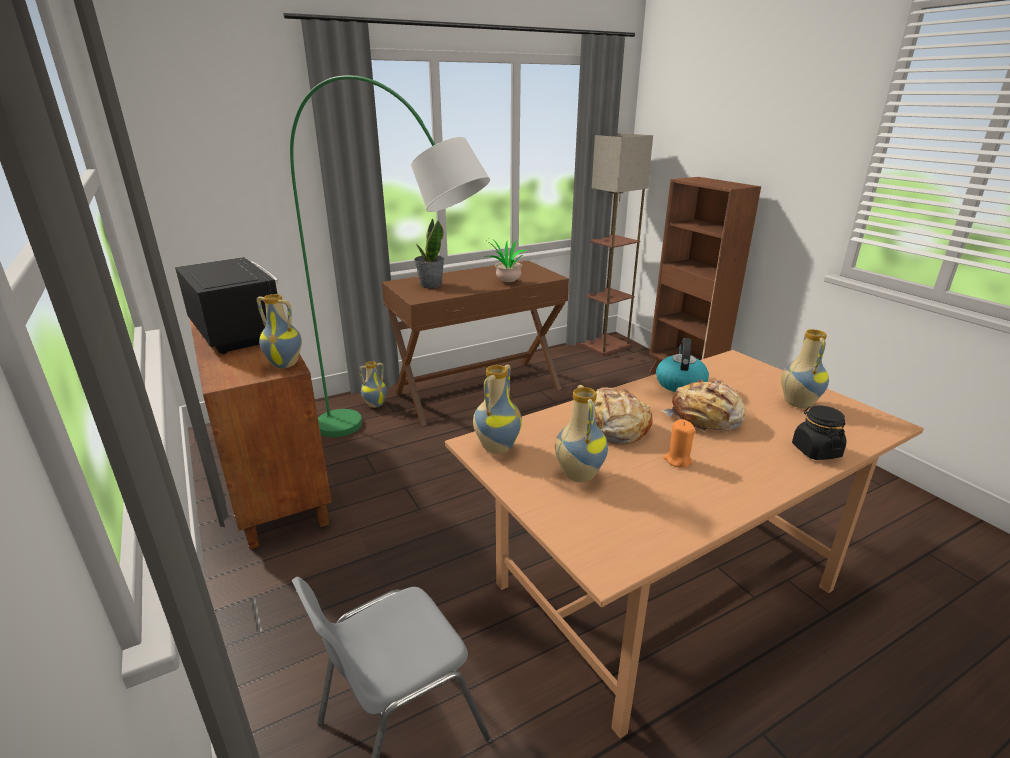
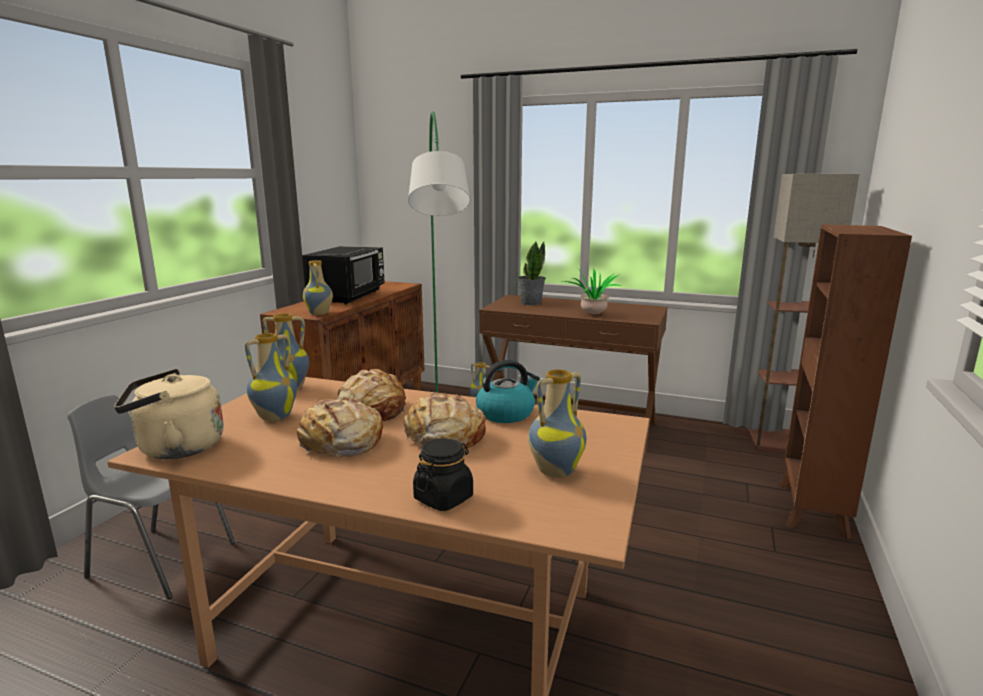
camera: 50 degrees right, 10 degrees down
(609, 548) = (176, 448): none -> beige kettle
(677, 460) = (340, 442): orange candle -> bread

